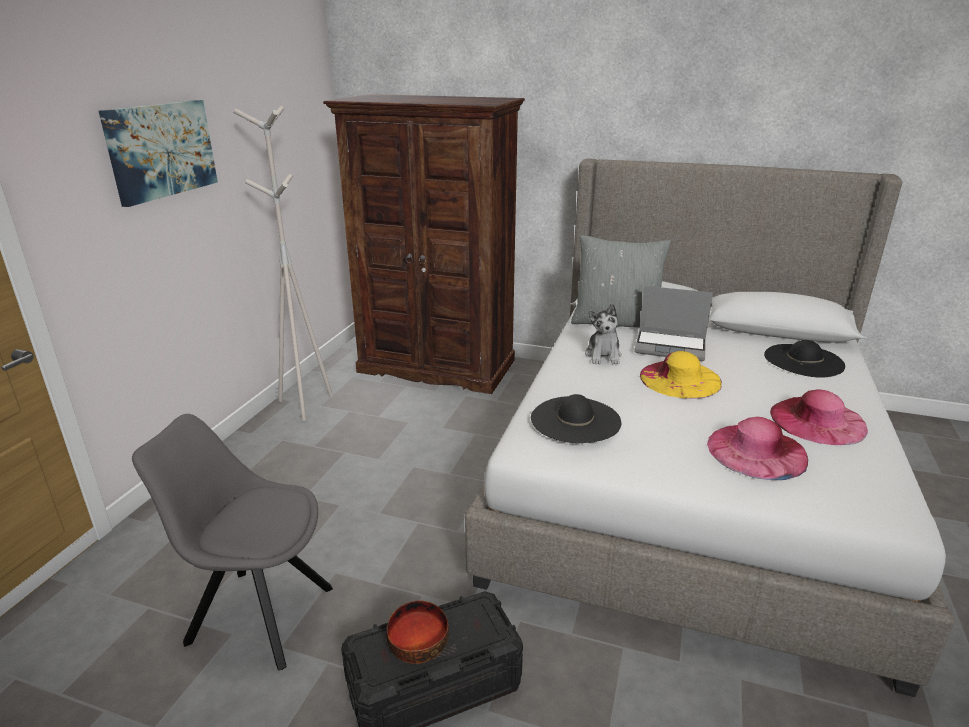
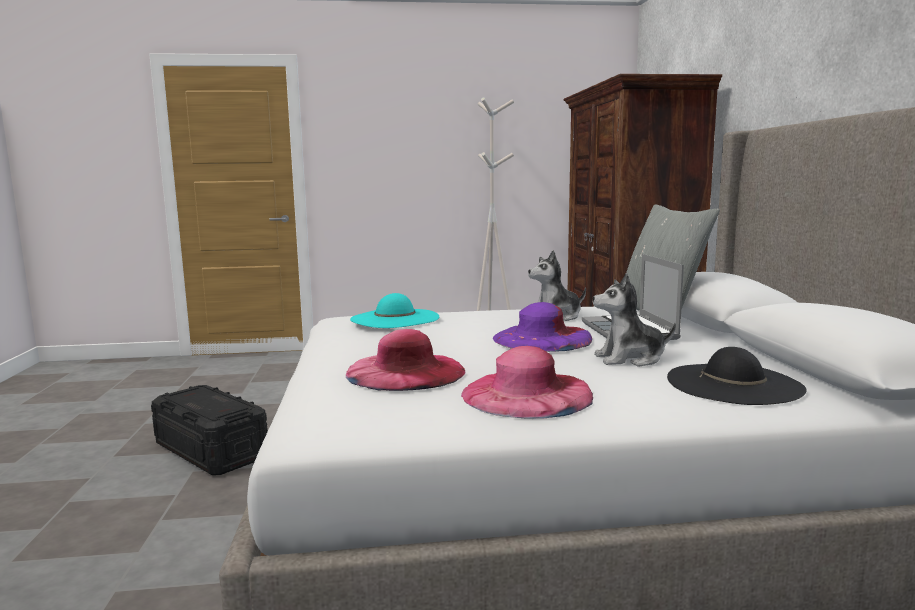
camera: 65 degrees right, 15 degrees down
(161, 150) = (415, 125): picture -> none
(259, 615) = (259, 394): grey chair -> none
(417, 642) = (202, 399): bowl -> none
(575, 420) = (395, 318): black hat -> turquoise hat
(680, 379) = (542, 338): yellow hat -> purple hat
(741, 369) = (630, 359): none -> plush toy

